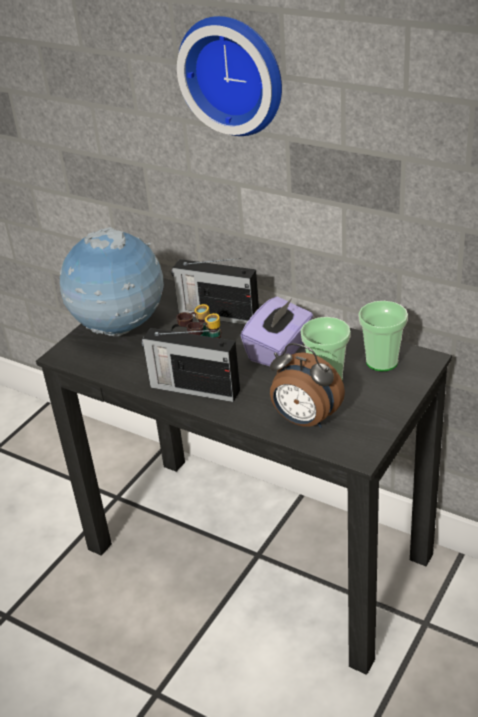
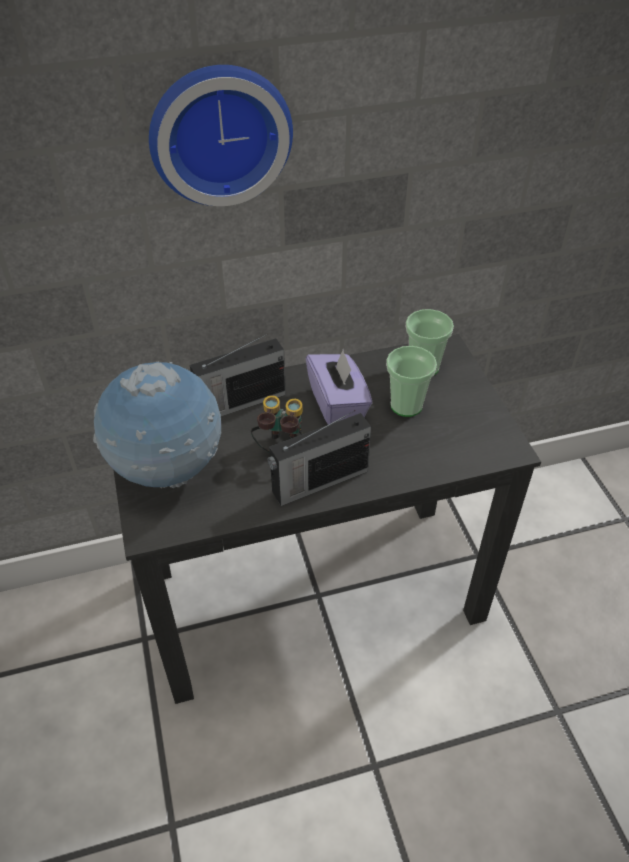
camera: 50 degrees left, 10 degrees up
(304, 420) = (441, 450): alarm clock -> none

